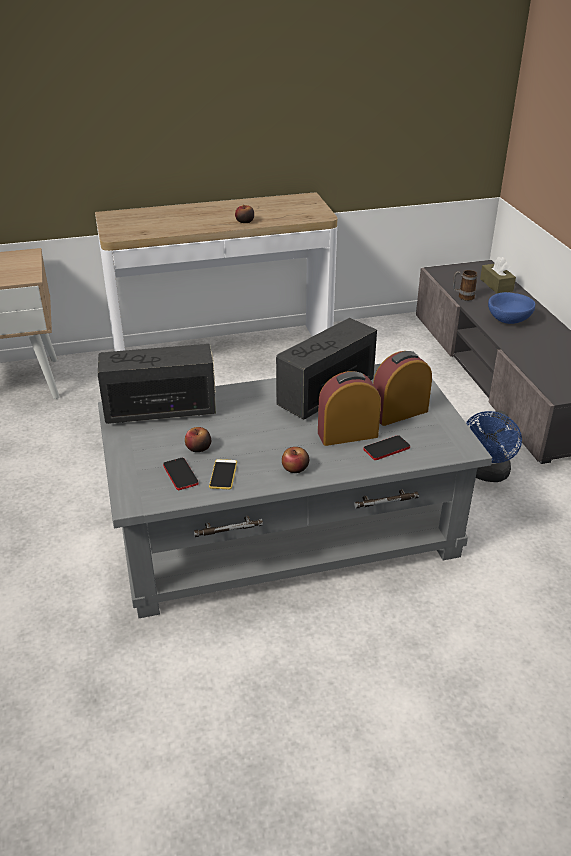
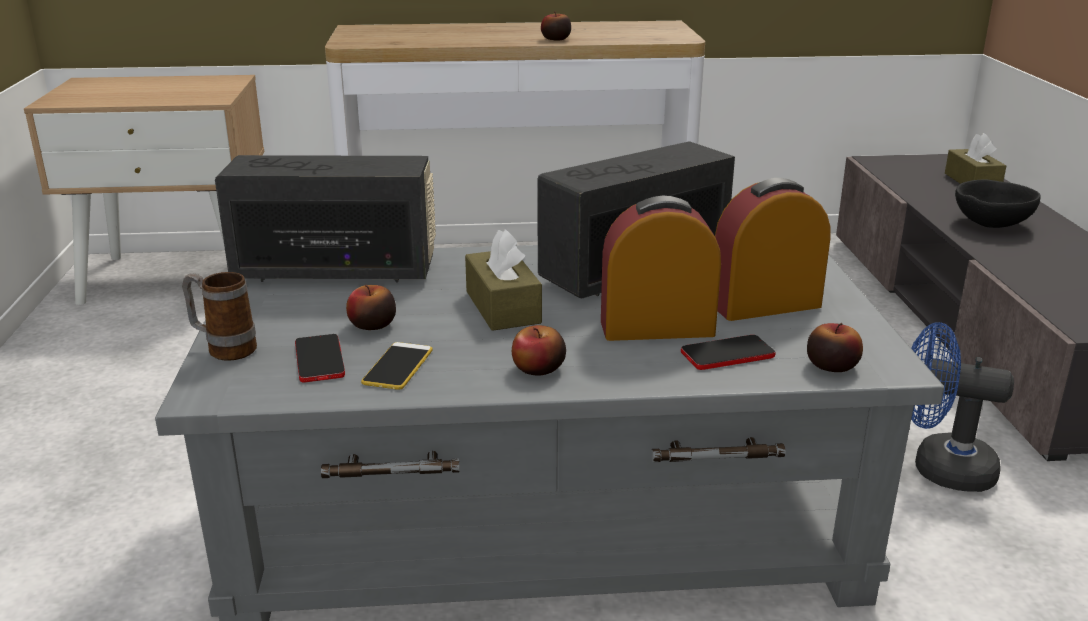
camera: 10 degrees right, 10 degrees down
(263, 428) = (503, 307): none -> brown tissue box
(438, 450) = (831, 366): none -> apple
(462, 297) = (912, 192): mug -> mug (224, 349)
(487, 474) = (940, 468): blue fan -> blue fan turned 75 degrees clockwise
(508, 319) = (991, 223): blue bowl -> black bowl

